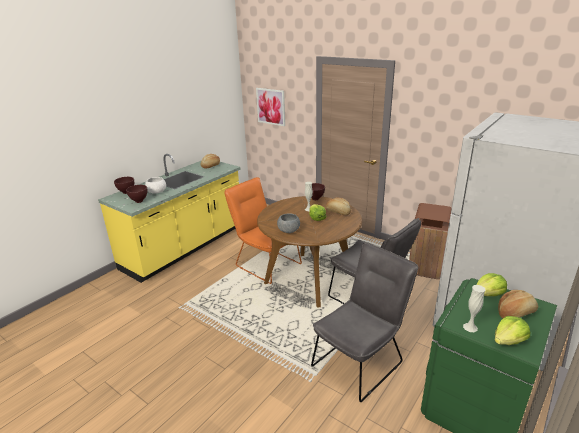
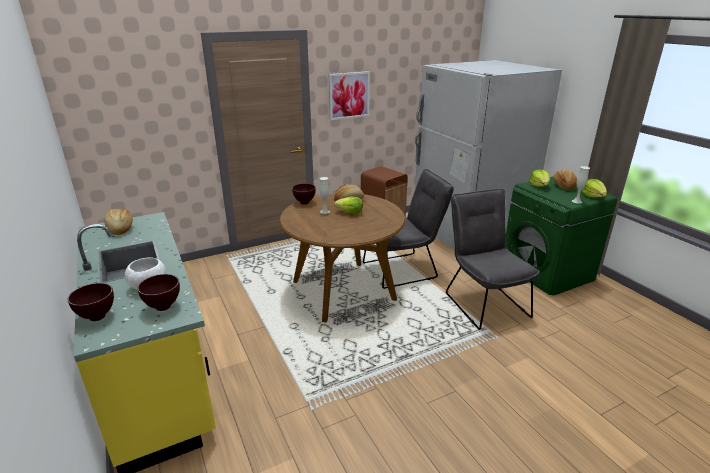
camera: 65 degrees left, 0 degrees up
(265, 263) = (283, 311): orange chair -> none
(271, 106) = (126, 119): picture -> picture (349, 95)
(289, 231) = (362, 231): grey bowl -> none

